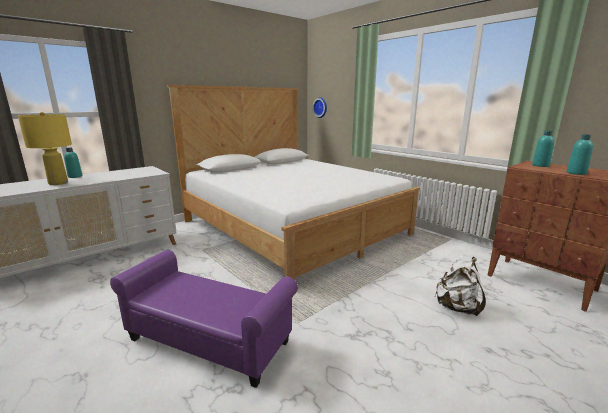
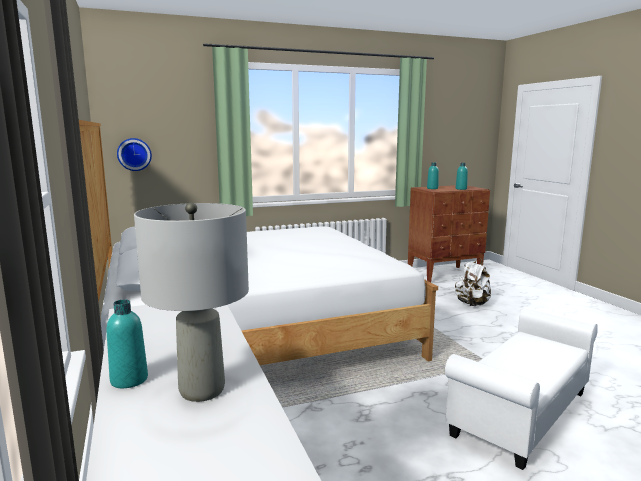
camera: 70 degrees left, 5 degrees down
(58, 183) = (202, 390): yellow table lamp -> grey table lamp
(208, 341) = (521, 413): purple ottoman -> white ottoman

